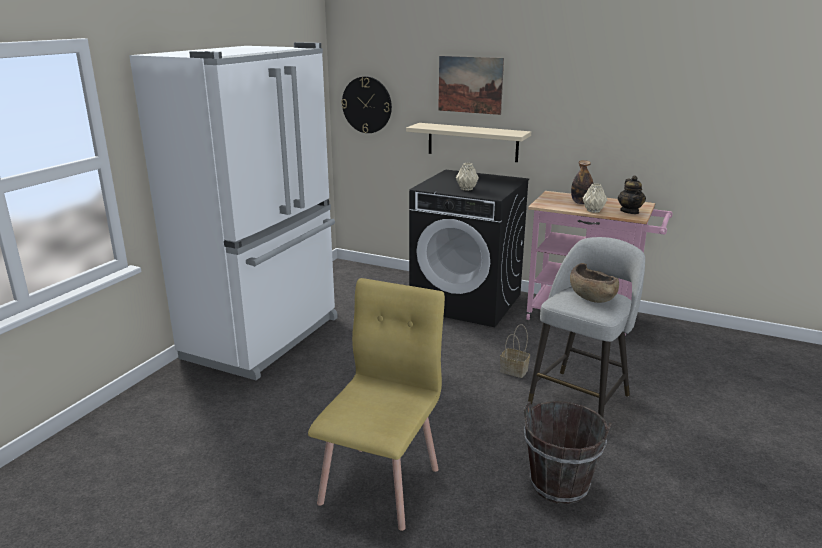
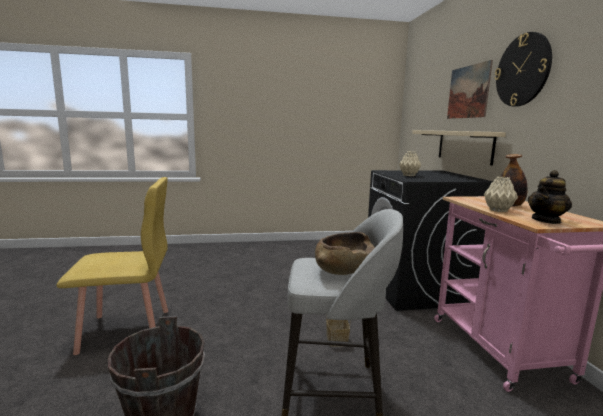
camera: 55 degrees right, 10 degrees down
(265, 338) = (267, 251): white fridge -> none
(367, 105) = (414, 119): wall clock -> wall clock (522, 70)

